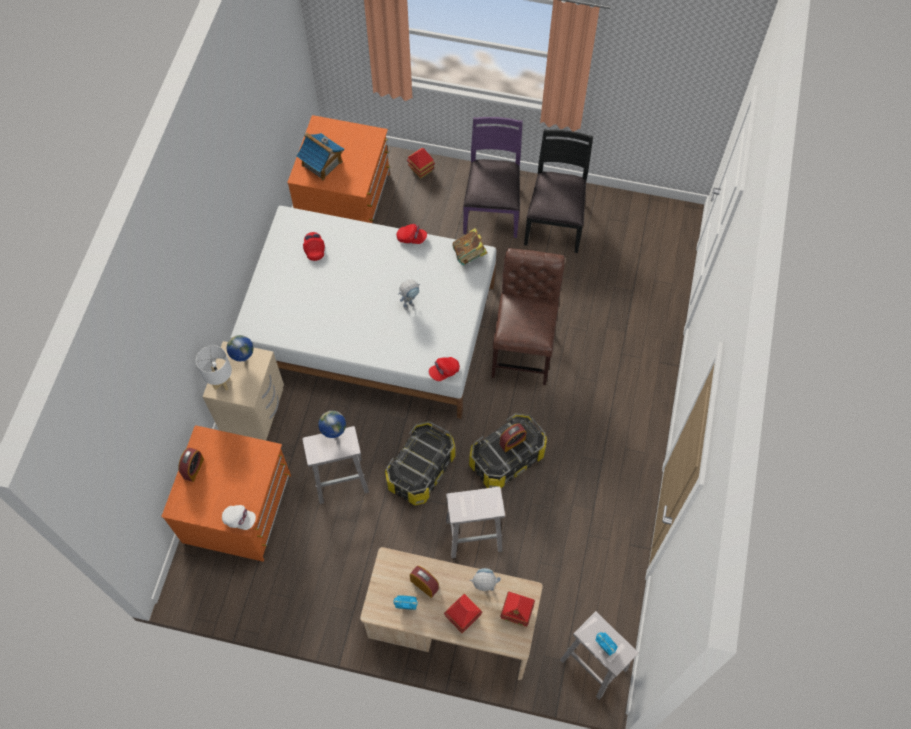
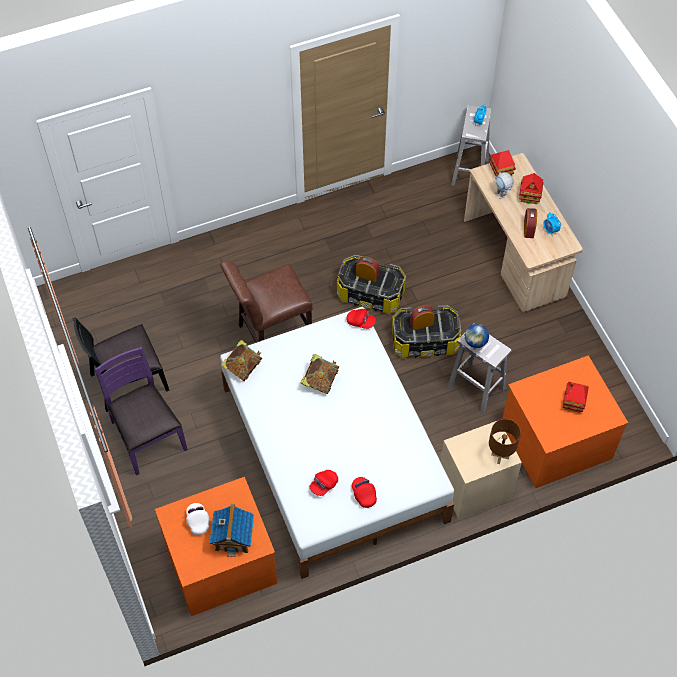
camera: 125 degrees left, 5 degrees down
(193, 468) = (577, 428): alarm clock -> alarm clock (421, 323)
(221, 383) = (500, 456): white table lamp -> brown table lamp
(239, 519) = (584, 370): white cap -> white cap (198, 521)
(244, 360) = (468, 455): globe -> none
(410, 303) = (320, 381): toy robot -> book
(411, 238) = (257, 418): red cap -> red cap (364, 494)
(421, 170) = (142, 519): toy house -> toy house (573, 403)
(475, 535) = (443, 280): white stool -> none
(492, 208) = (147, 435): purple chair -> purple chair turned 90 degrees clockwise

